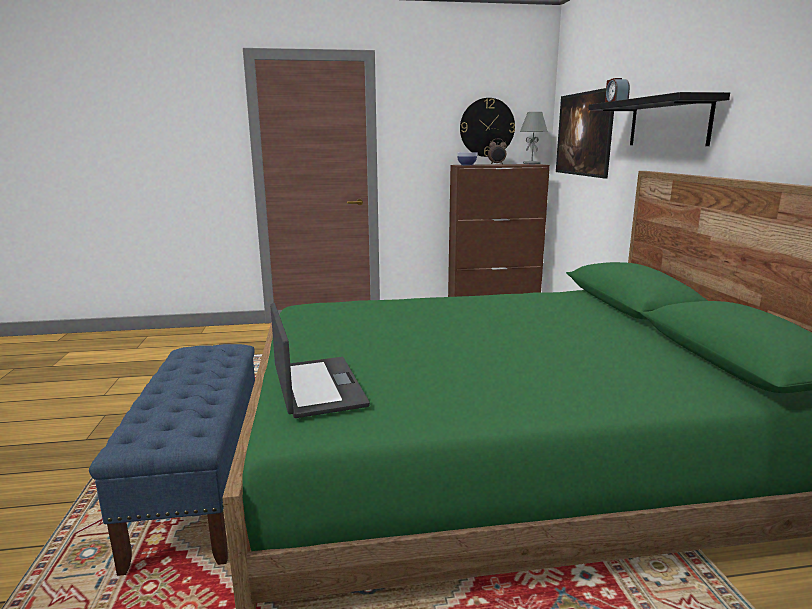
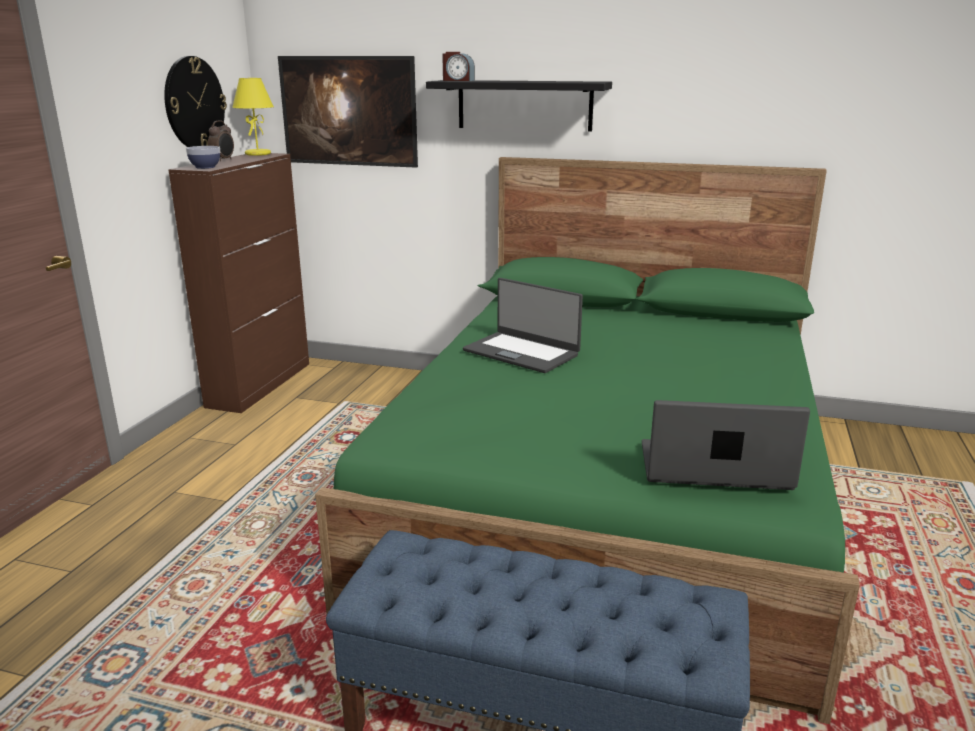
camera: 65 degrees left, 5 degrees up
(471, 309) = (522, 352): none -> laptop
(532, 164) = (258, 154): grey table lamp -> yellow table lamp

